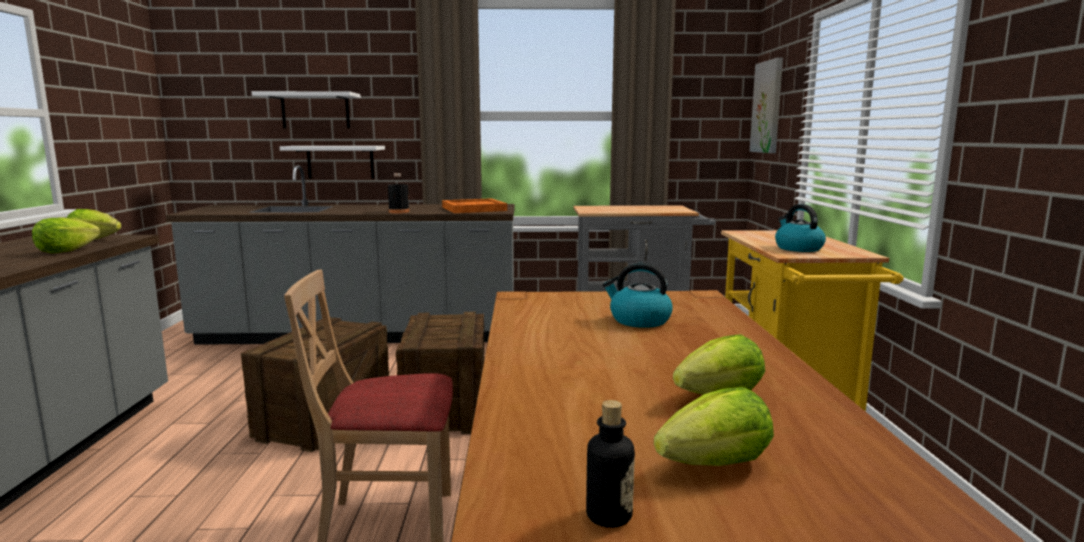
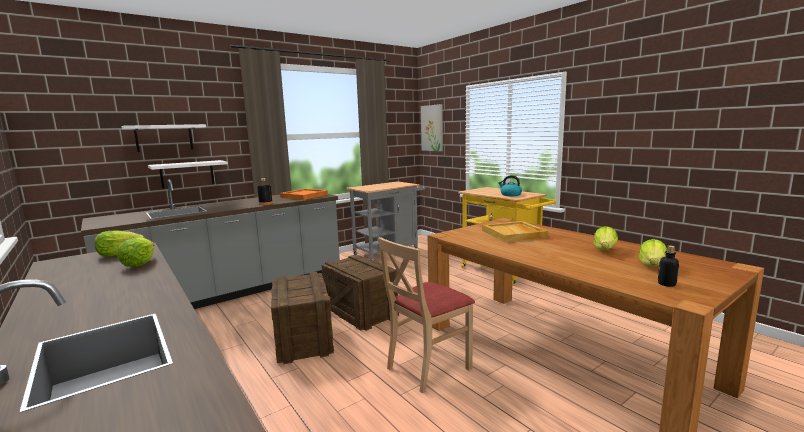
camera: 35 degrees left, 0 degrees up
(639, 320) = (514, 234): kettle -> beige tray

